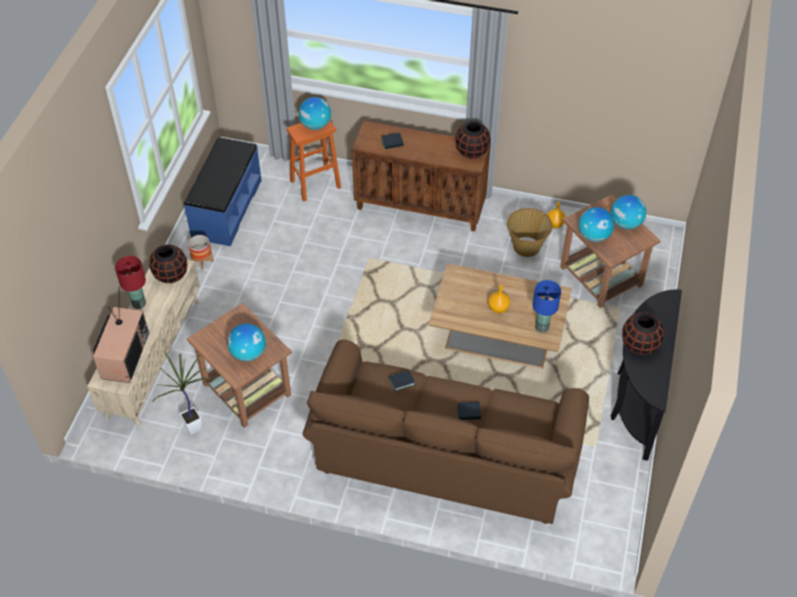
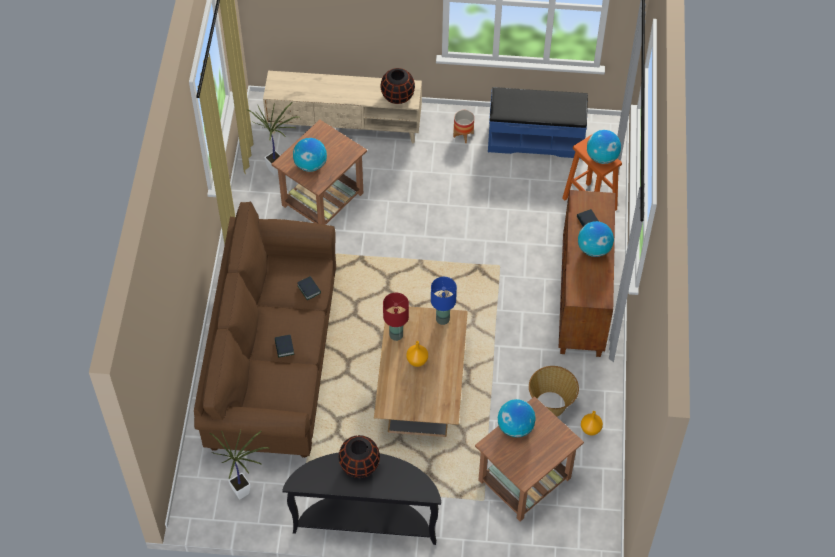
camera: 80 degrees right, 5 degrees up
(124, 354) = (303, 86): television -> none
(139, 303) = (361, 82): red table lamp -> red table lamp (396, 335)
(471, 152) = (594, 293): black vase -> none
(542, 327) = (400, 401): blue table lamp -> blue table lamp (442, 319)
(599, 498) = (245, 492): none -> potted plant
(626, 223) = (541, 457): globe -> globe (594, 249)

